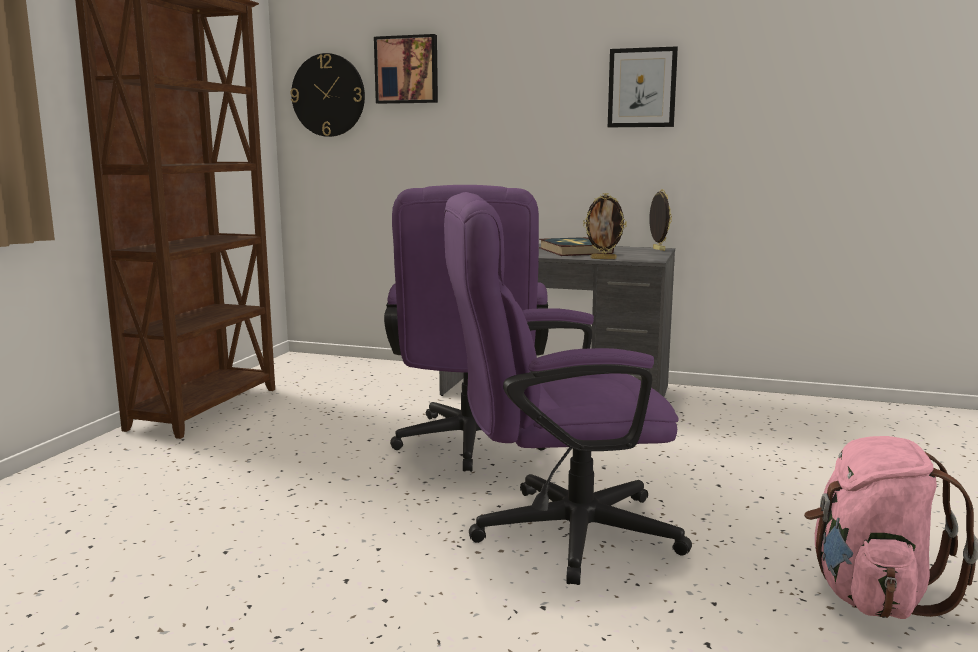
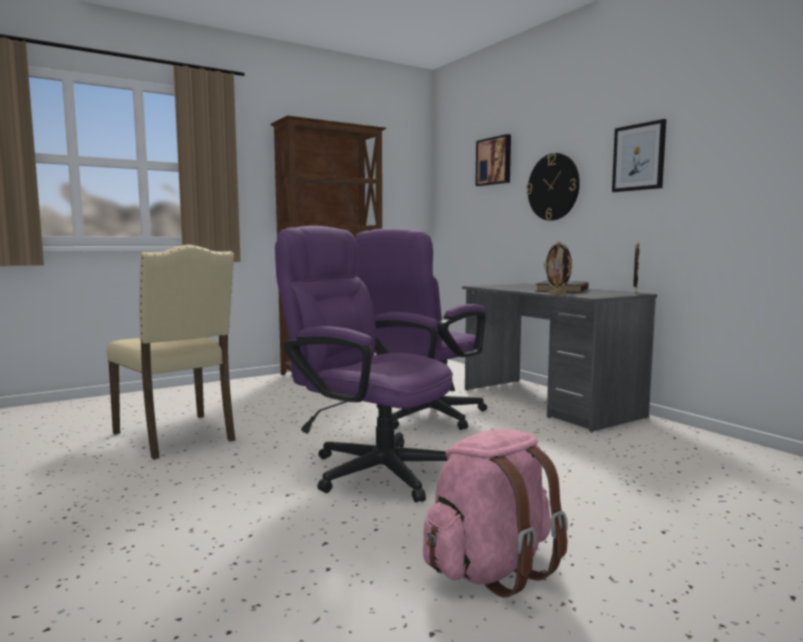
camera: 40 degrees right, 5 degrees down
(183, 589) = (177, 436): none -> beige chair
(328, 95) = (455, 183): wall clock -> wall clock (553, 187)

